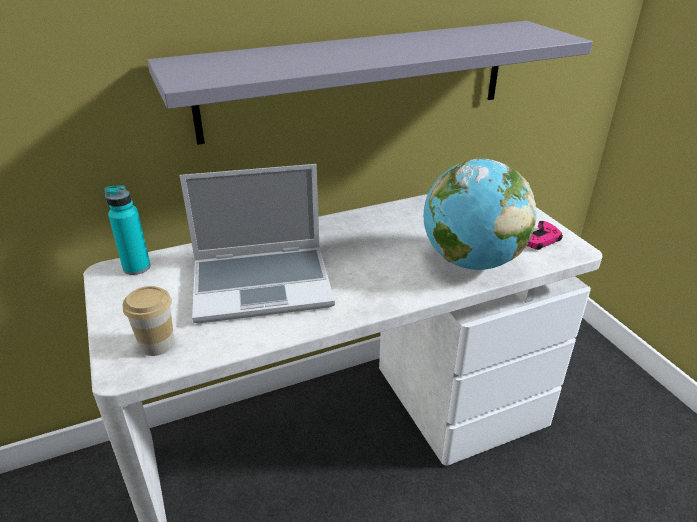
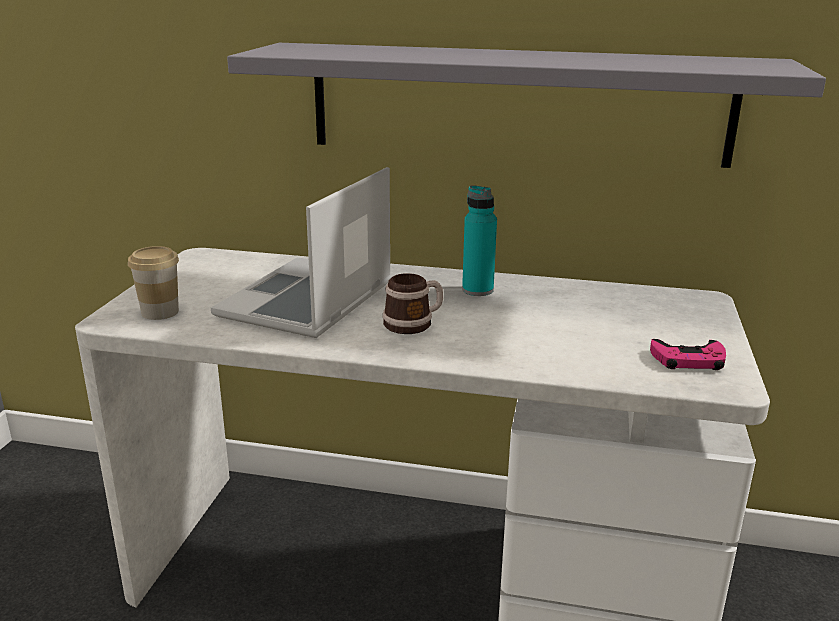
camera: 35 degrees right, 10 degrees down
(136, 267) = (224, 258): turquoise bottle -> turquoise bottle (477, 290)
(263, 284) = (308, 301): laptop -> laptop turned 90 degrees clockwise
(361, 274) = (414, 323): none -> mug
(471, 261) = (559, 352): globe -> none

